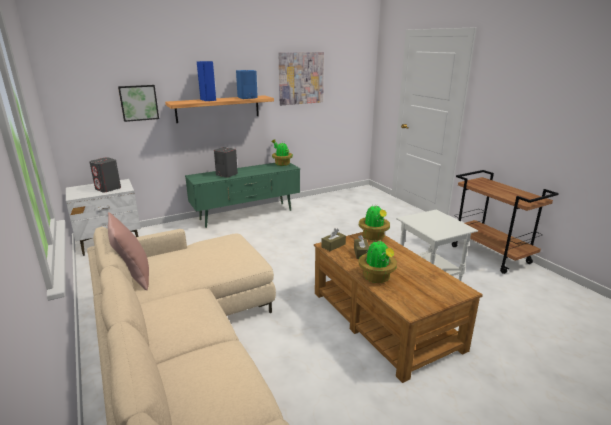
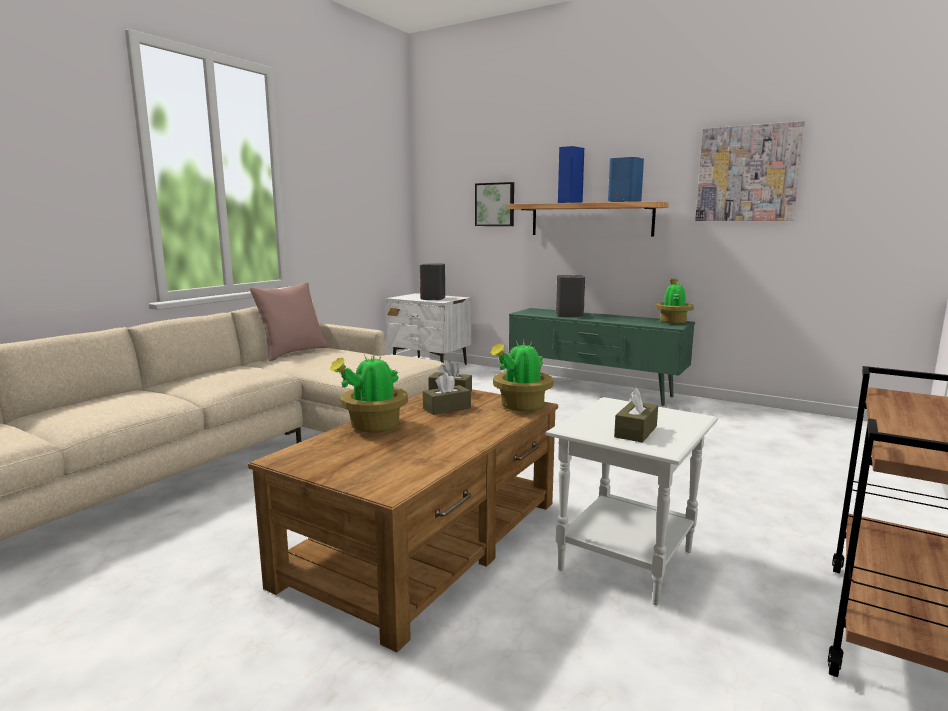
camera: 60 degrees right, 10 degrees down
(447, 226) = (636, 432): none -> brown tissue box

